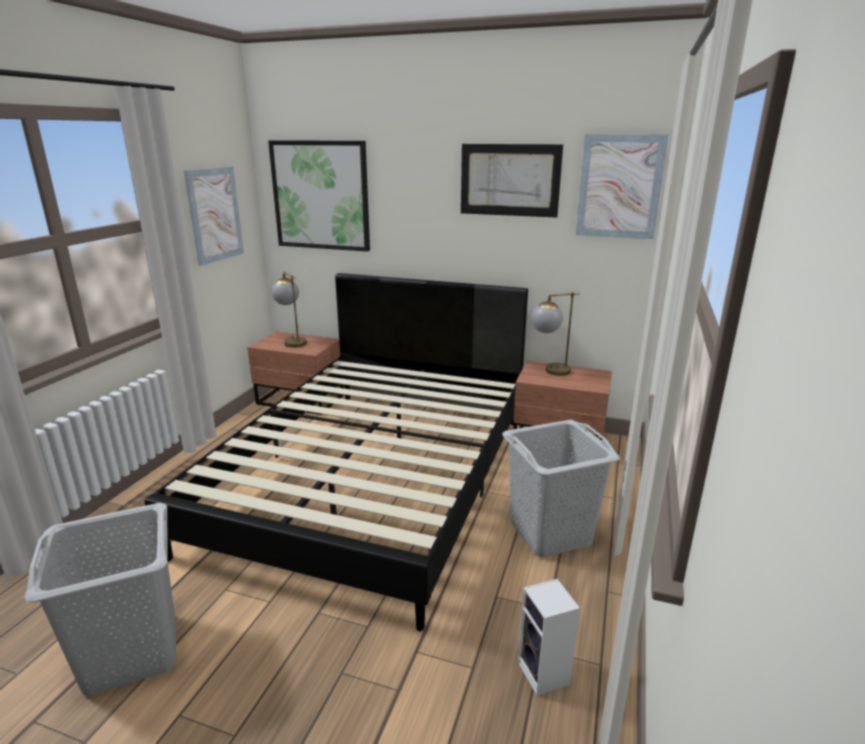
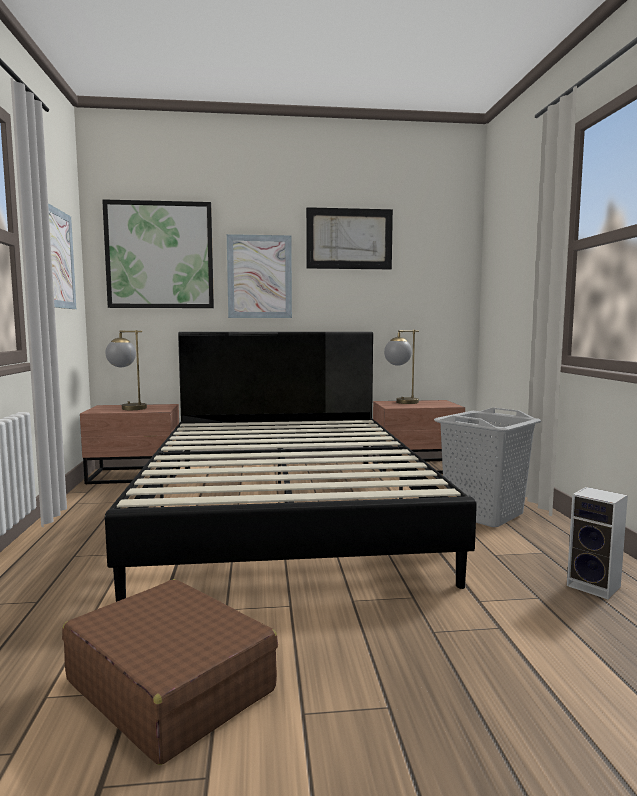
camera: 25 degrees left, 15 degrees down
(131, 652) = (170, 685): grey laundry basket -> brown suitcase
(619, 187) = (438, 243): picture -> picture (259, 277)

